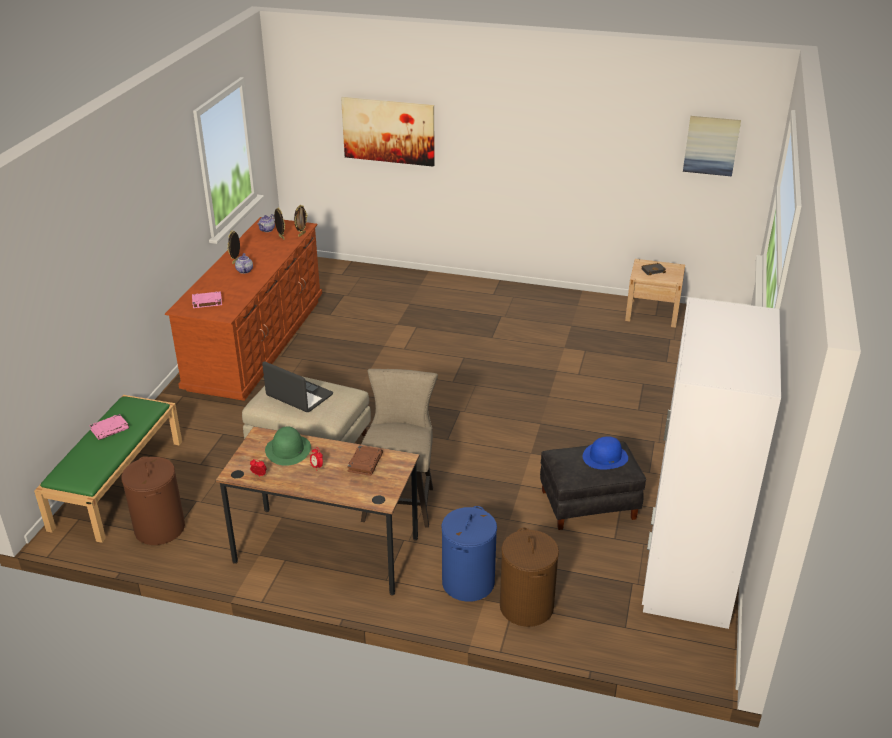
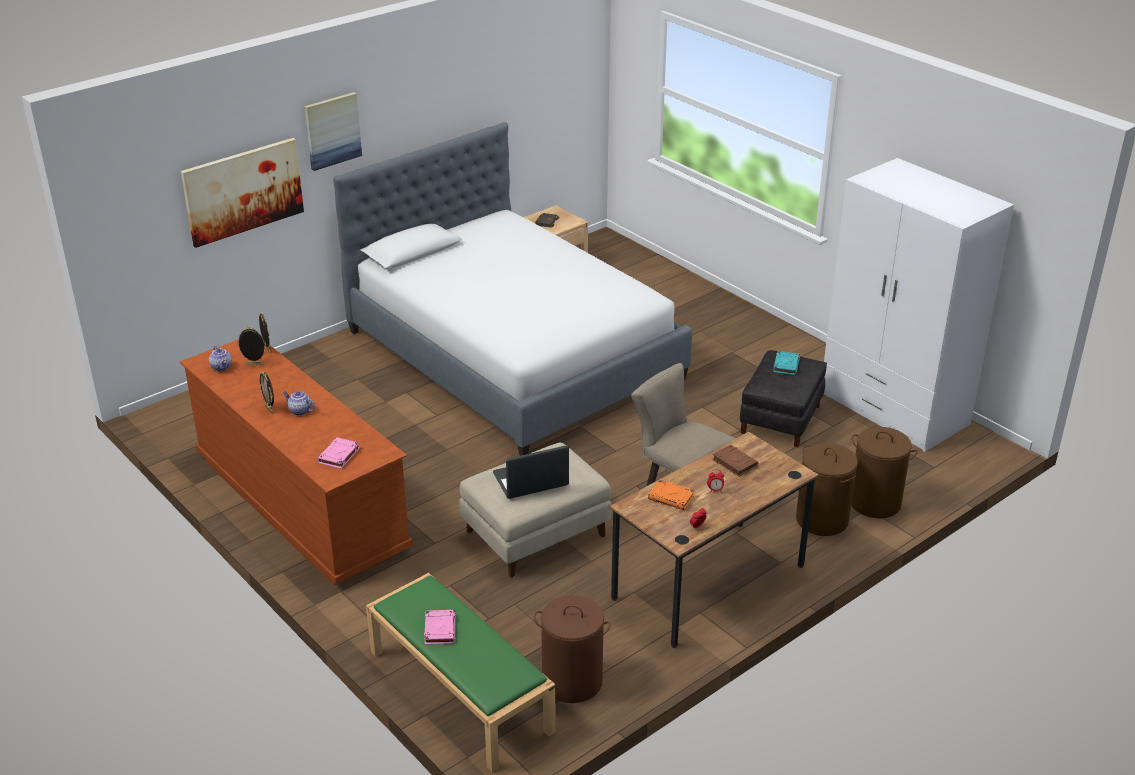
camera: 55 degrees left, 0 degrees up
(288, 450) = (672, 498): green hat -> orange book
(468, 582) = (821, 519): blue laundry basket -> brown laundry basket
(514, 346) = (513, 354): none -> bed
(605, 457) = (786, 365): blue hat -> turquoise book
(711, 145) = (558, 75): picture -> picture (332, 130)

